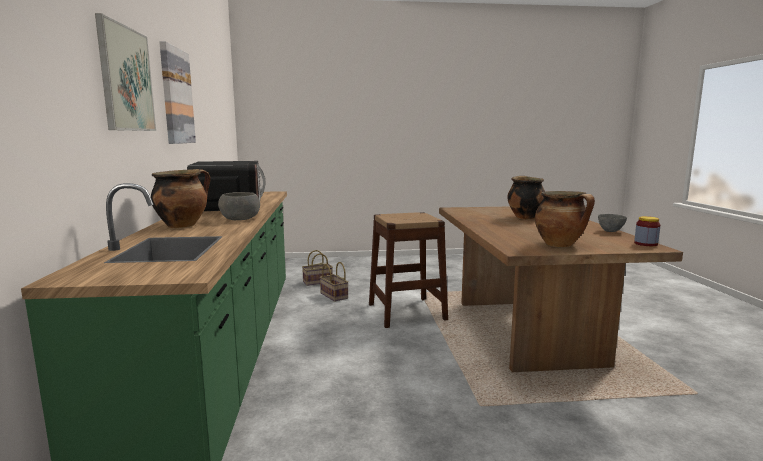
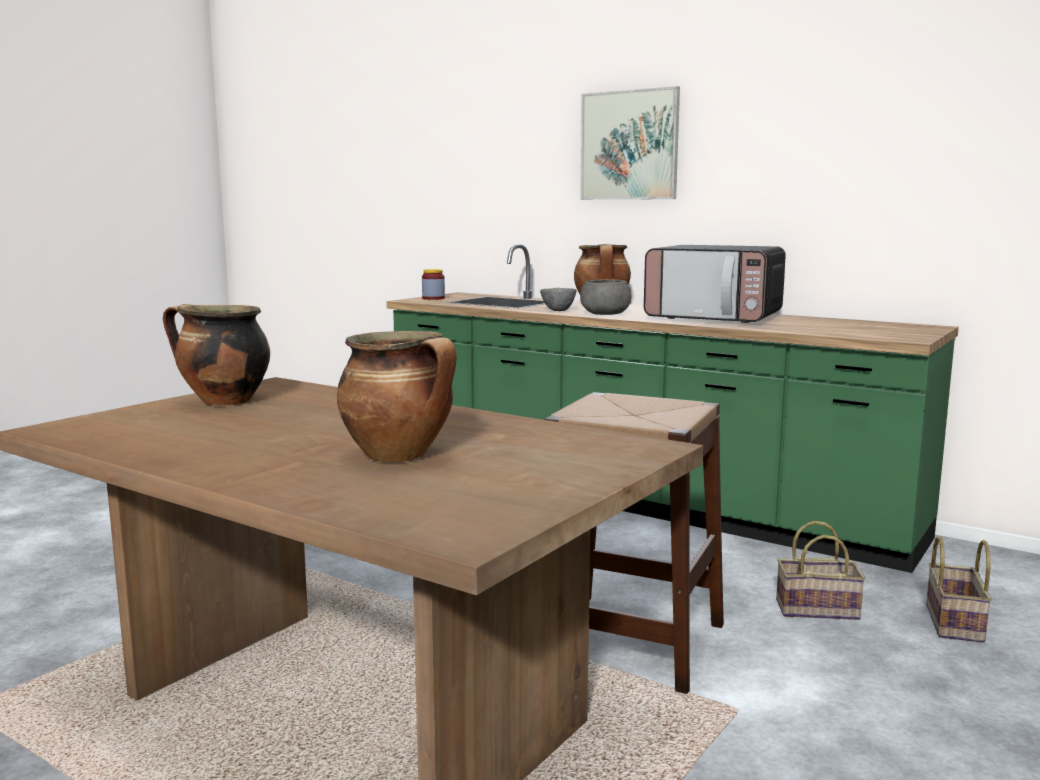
camera: 130 degrees right, 0 degrees up
(176, 96) = (781, 145): picture -> none
(610, 231) = (140, 454): grey bowl -> grey bowl (558, 310)
(645, 244) = (64, 434): jar -> jar (433, 298)

